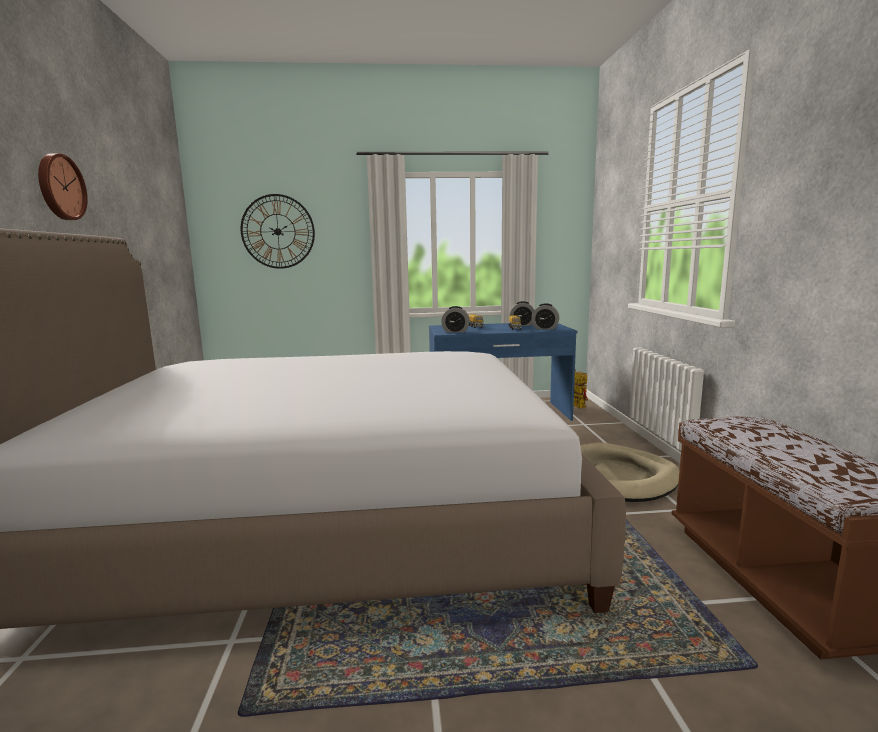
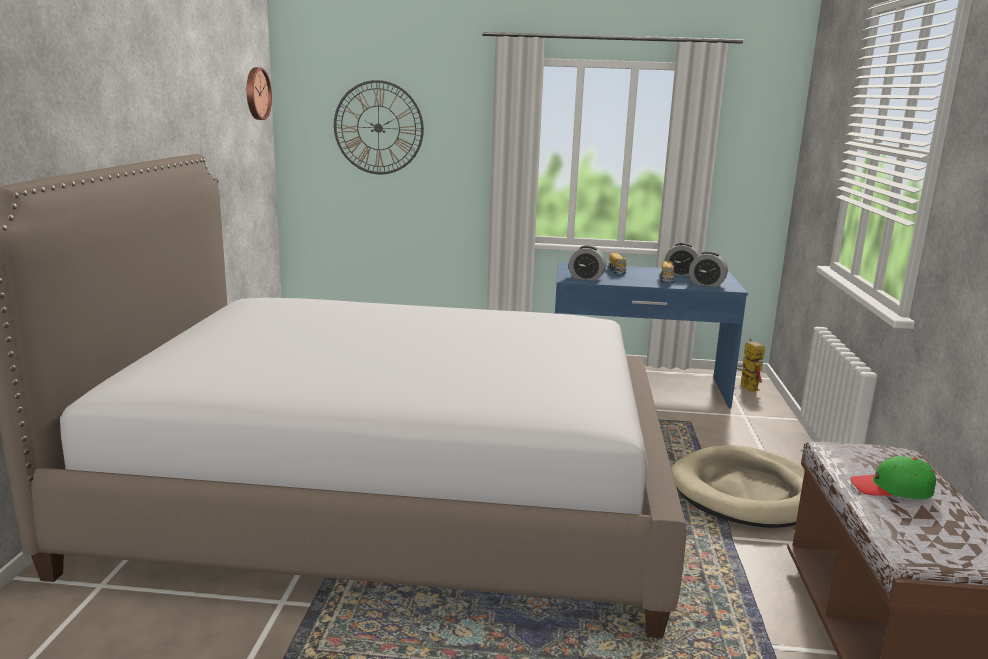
camera: 10 degrees right, 5 degrees up
(60, 187) = (143, 105): wall clock -> wall clock (256, 93)
(780, 444) = (892, 489): none -> green cap

